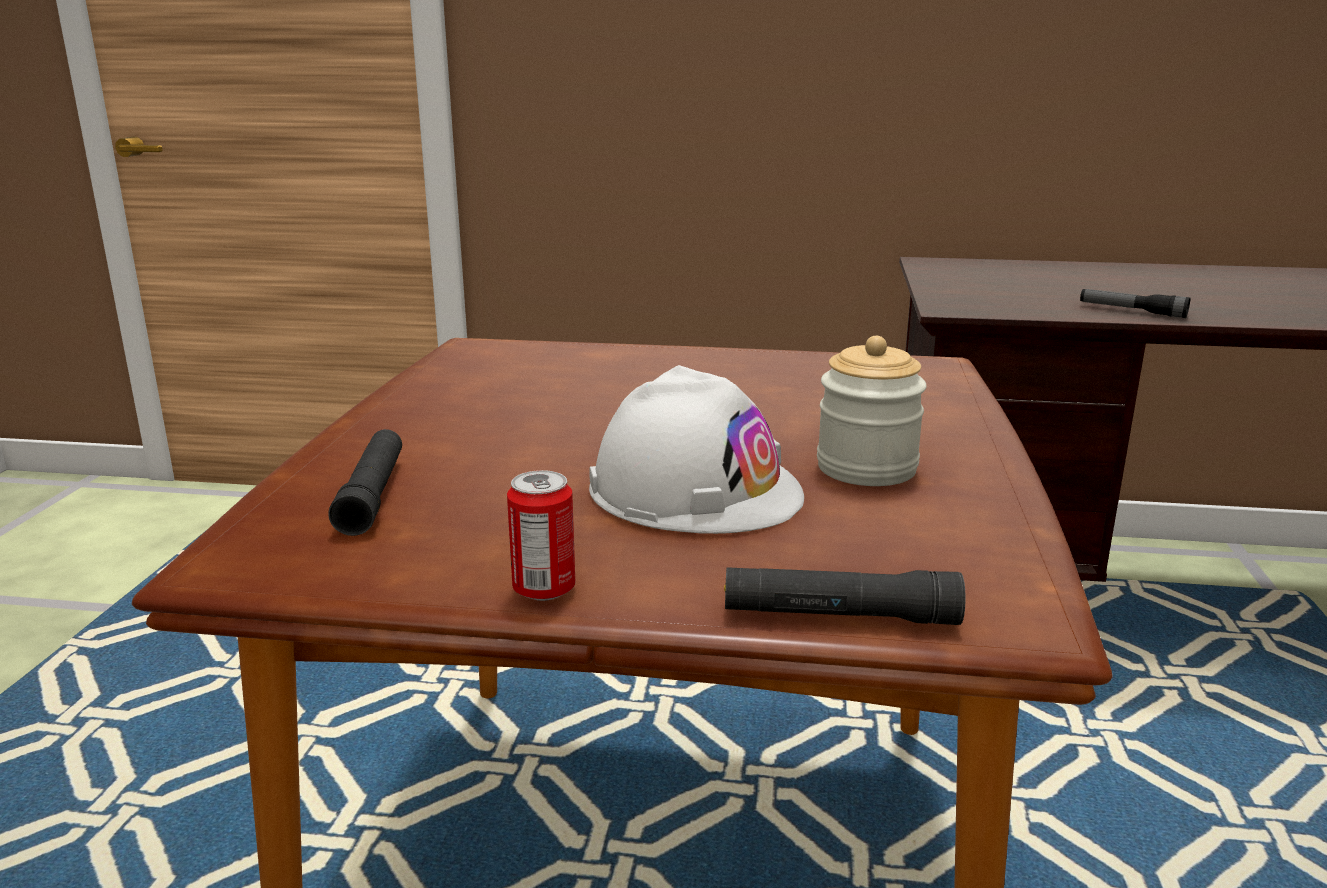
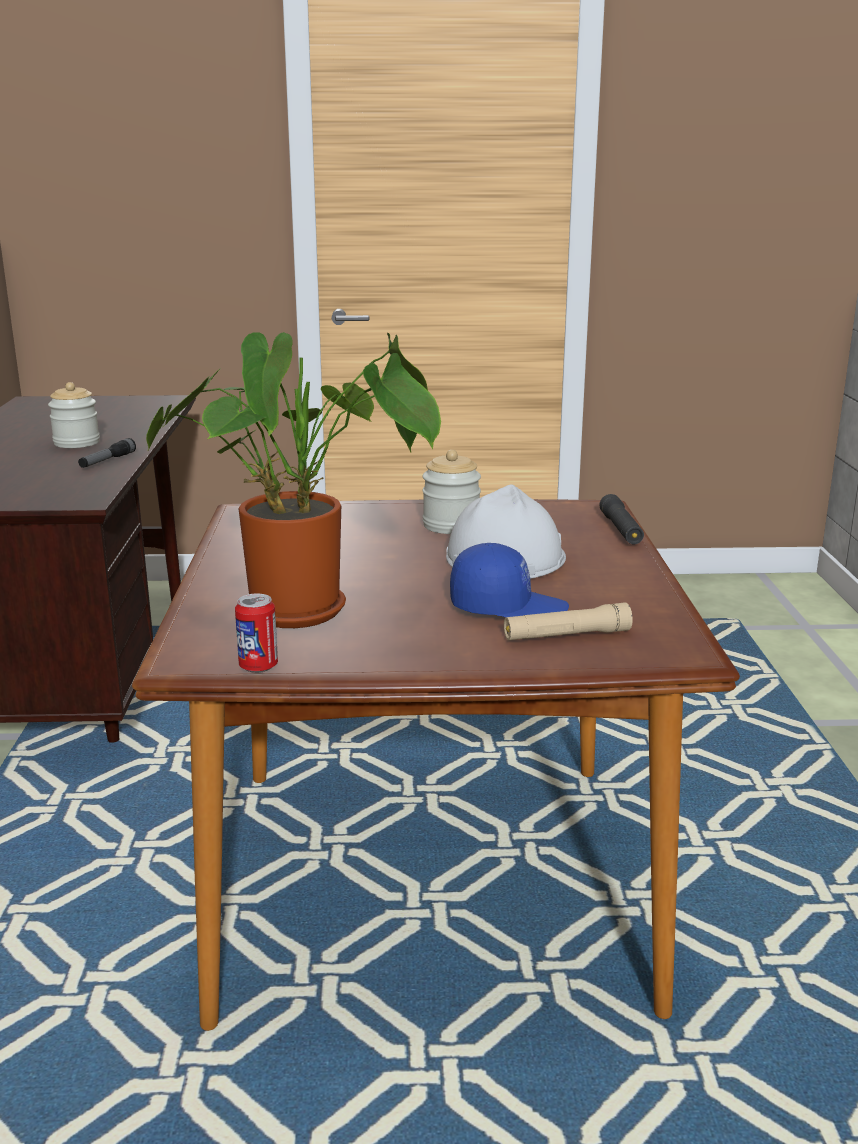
camera: 100 degrees left, 0 degrees up
(372, 495) = (566, 635): black flashlight -> beige flashlight
(495, 472) = (508, 607): none -> blue cap
(544, 590) = (645, 578): can -> can (258, 666)
(563, 383) = (308, 610): none -> potted plant
(1211, 299) = (77, 443): none -> jar

